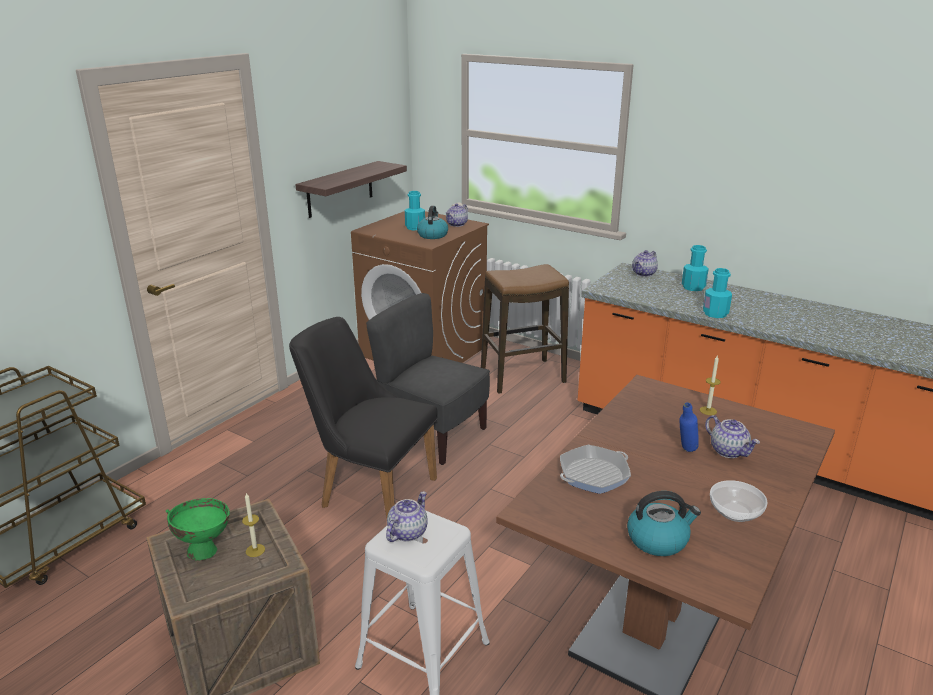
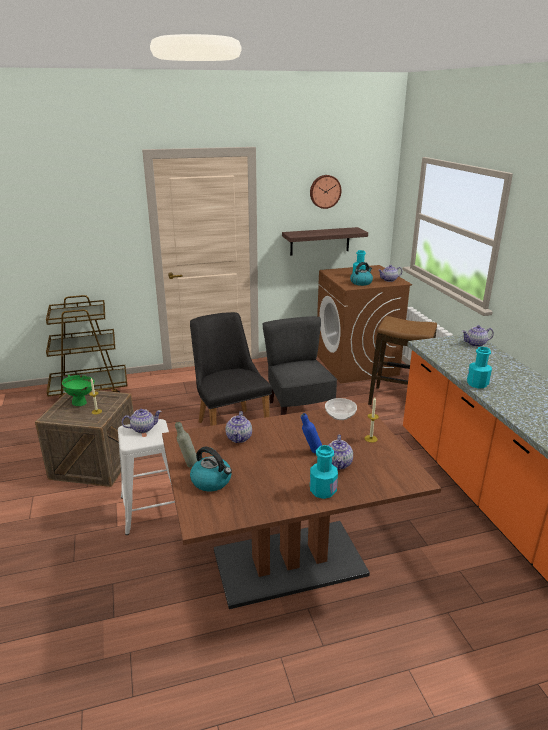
camera: 40 degrees right, 0 degrees up
(338, 114) = (325, 191): none -> wall clock
(593, 474) = (239, 438): frying pan -> teapot
(598, 536) = (188, 464): none -> grey bottle
(693, 287) = (496, 363): turquoise bottle -> turquoise bottle (323, 491)
(735, 511) = (278, 492): bowl -> bowl (340, 415)

